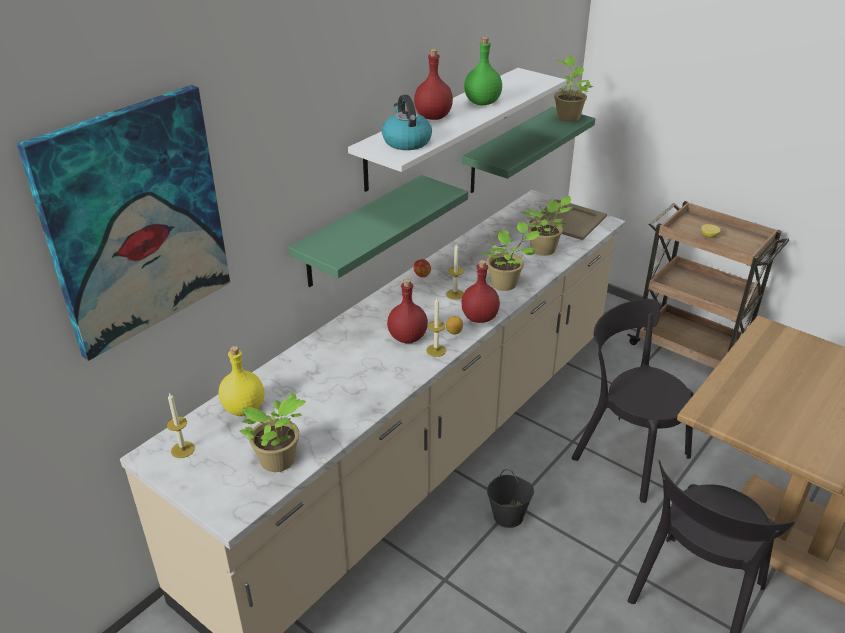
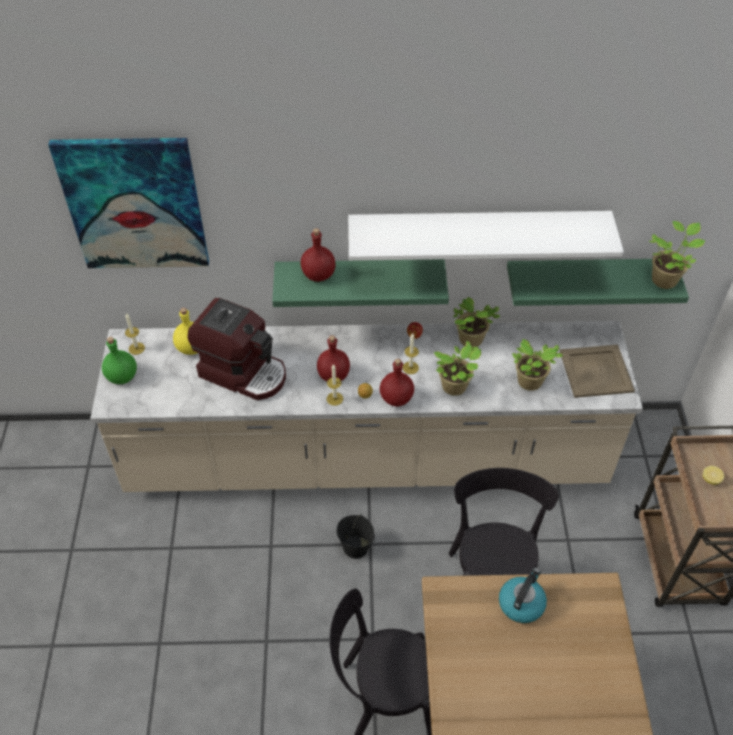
camera: 50 degrees right, 15 degrees up
(279, 462) = (163, 396): potted plant -> potted plant (470, 341)
(327, 389) = (244, 372): none -> coffee machine
(406, 142) = (388, 236): kettle -> kettle (521, 603)
(432, 117) = (447, 223): red bottle -> red bottle (318, 274)
(481, 103) = (506, 232): green bottle -> green bottle (122, 376)

